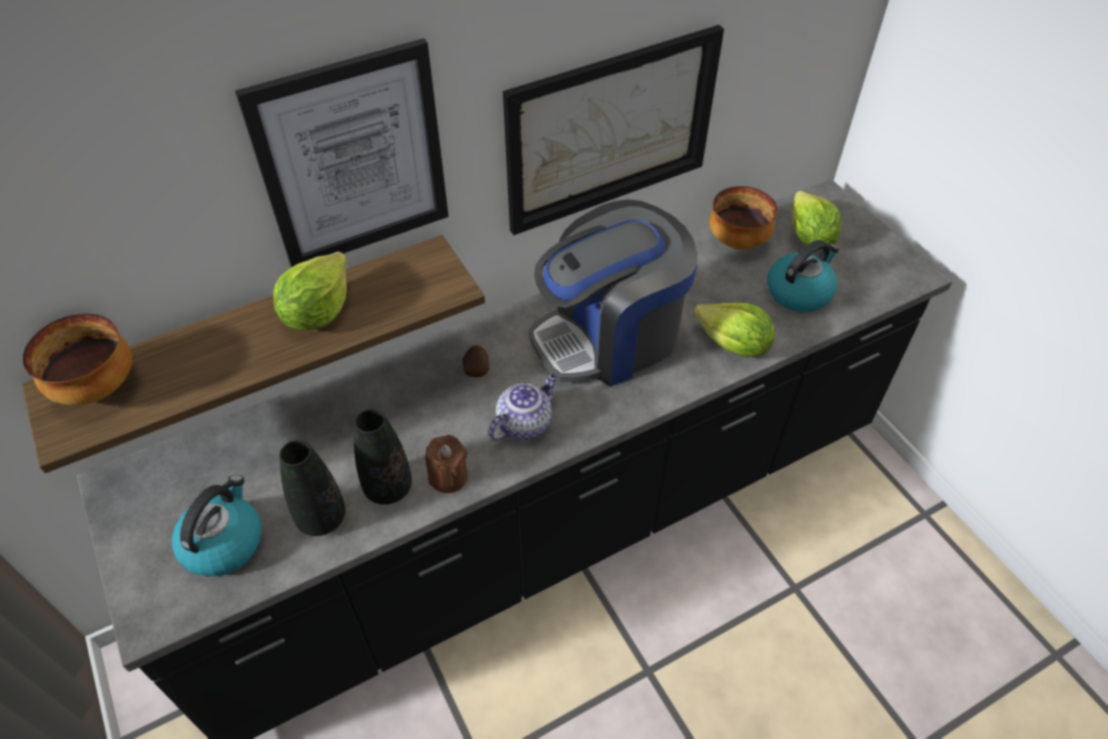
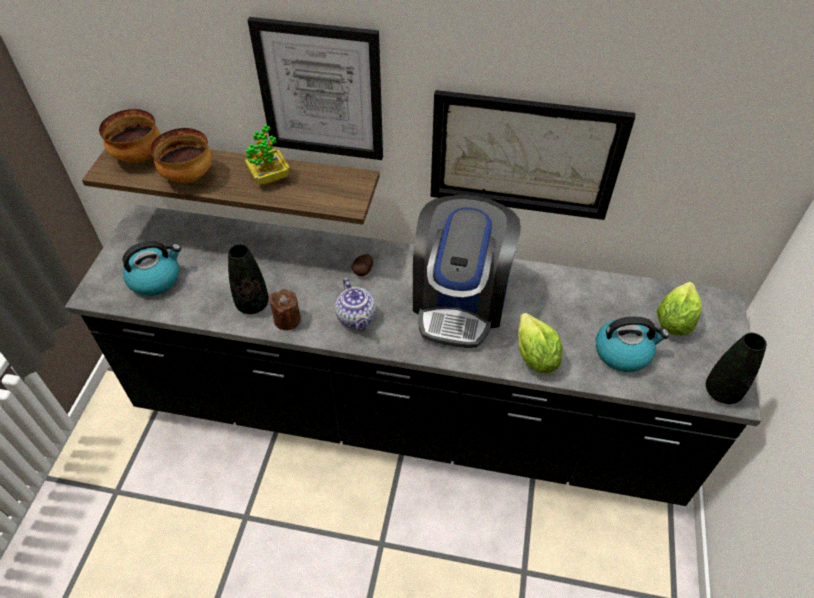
camera: 40 degrees right, 0 degrees up
(317, 312) = (269, 177): lettuce -> potted plant
(322, 518) = (207, 298): black vase -> black vase (722, 392)
(524, 423) = (357, 318): teapot -> teapot turned 75 degrees clockwise
(609, 337) = (460, 301): coffee machine -> coffee machine turned 90 degrees counterclockwise
(738, 241) = (616, 293): bowl -> bowl (189, 177)

